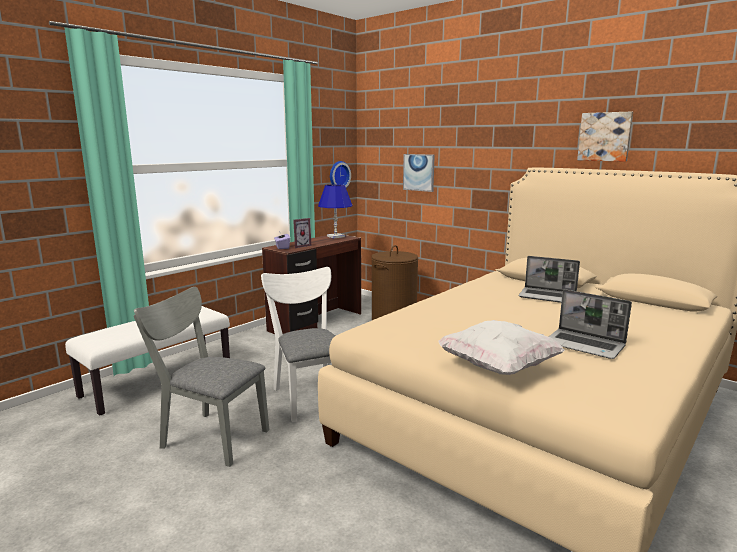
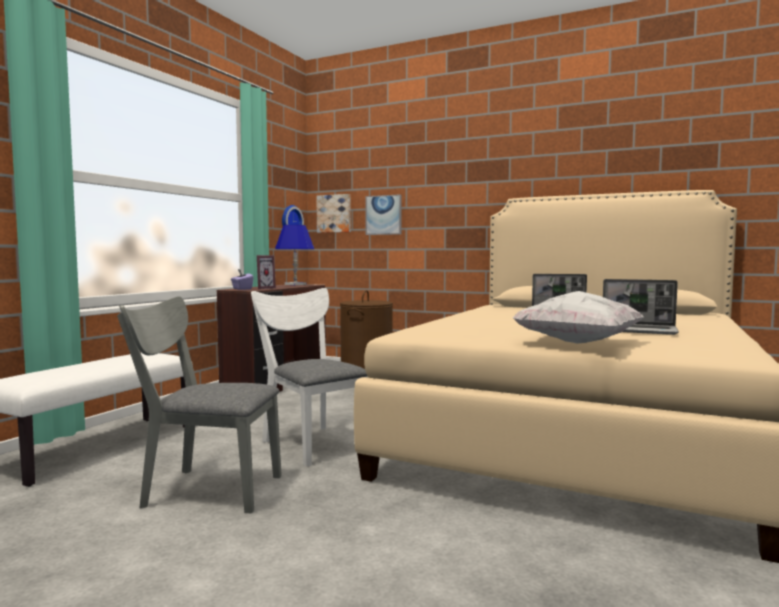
camera: 15 degrees left, 10 degrees down
(605, 136) = (582, 164): picture -> picture (334, 213)

